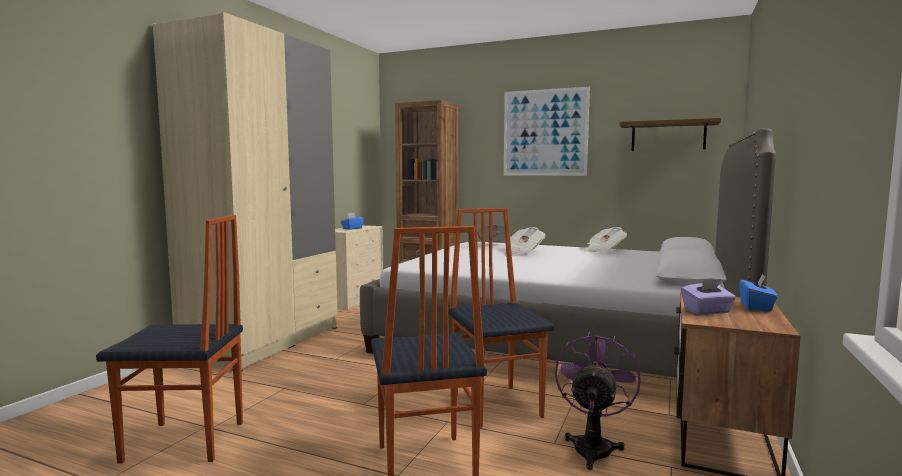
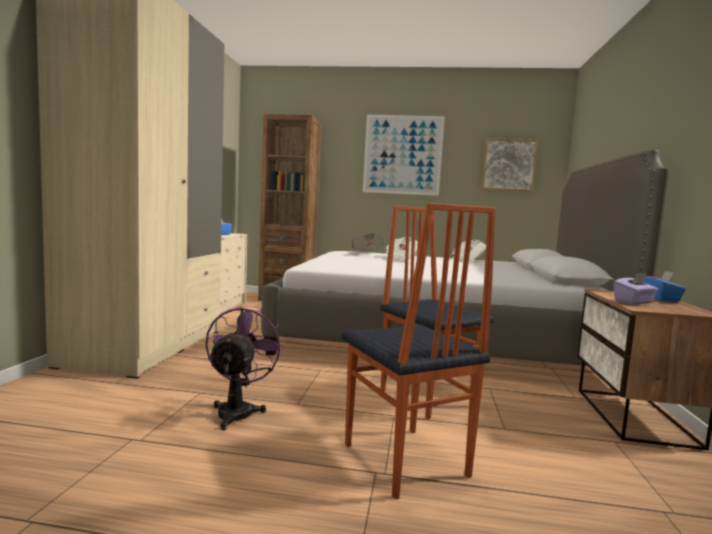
camera: 15 degrees left, 0 degrees up
(185, 442) = (116, 459): chair -> none
(593, 446) = (539, 429): purple fan -> purple fan (238, 410)
(668, 136) = (509, 165): shelf -> picture

